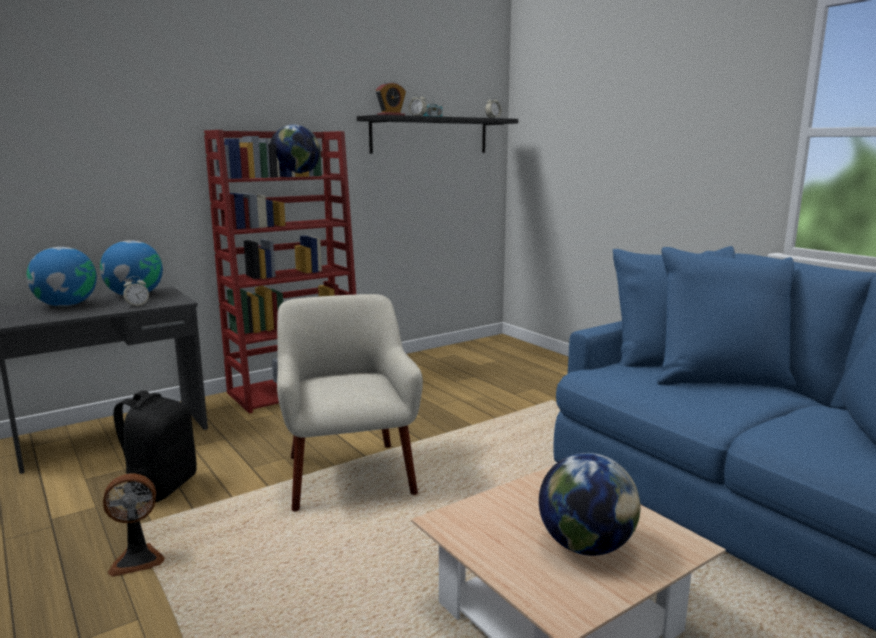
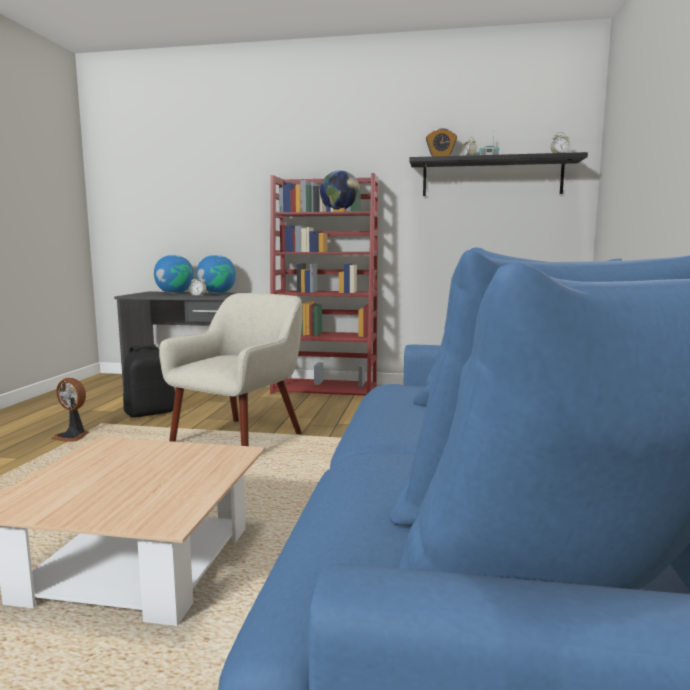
camera: 45 degrees right, 5 degrees down
(585, 546) = (118, 488): globe -> none

